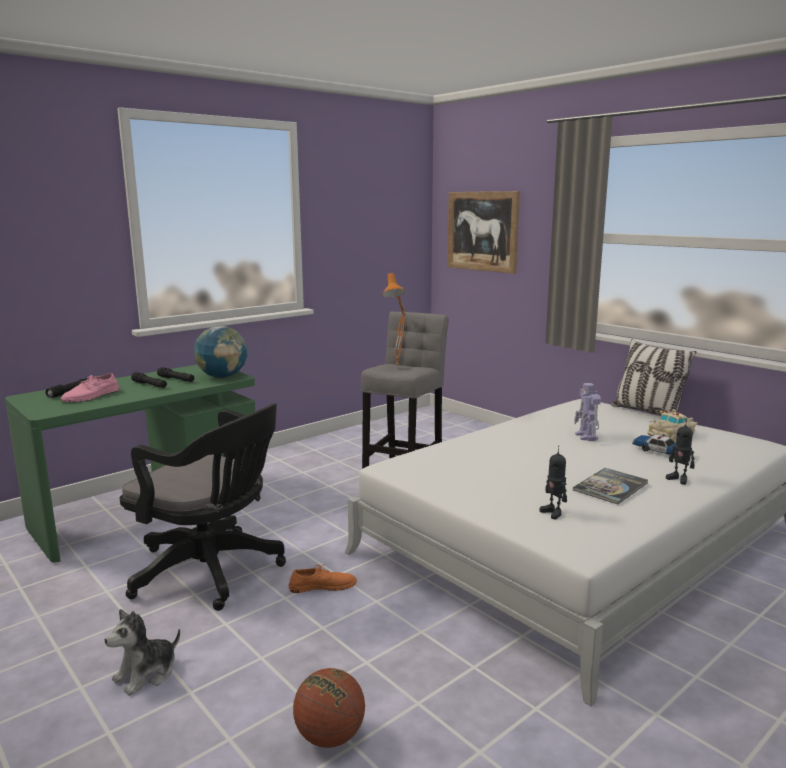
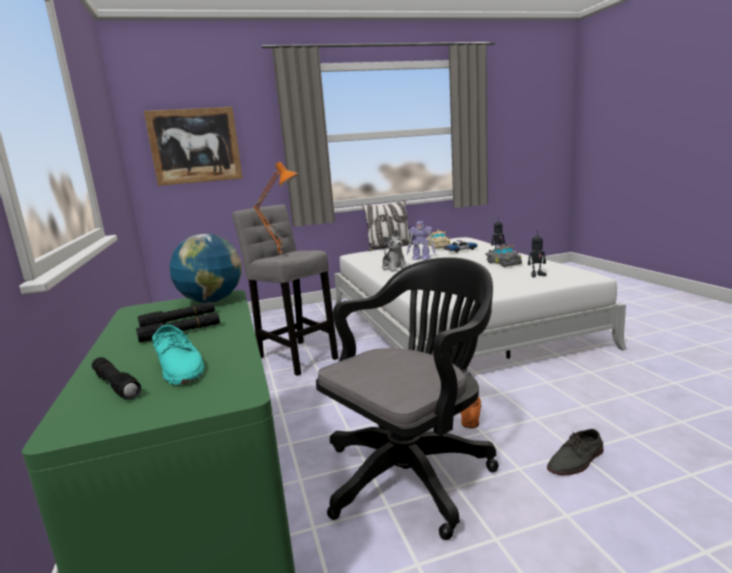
camera: 65 degrees left, 0 degrees up
(91, 396) = (180, 366): pink shoe -> turquoise shoe
(146, 674) = (605, 524): plush toy -> plush toy (394, 268)
(243, 657) = (576, 460): none -> grey shoe
(330, 736) = (675, 429): basketball -> none
(610, 487) = (503, 263): book -> grey toy car

